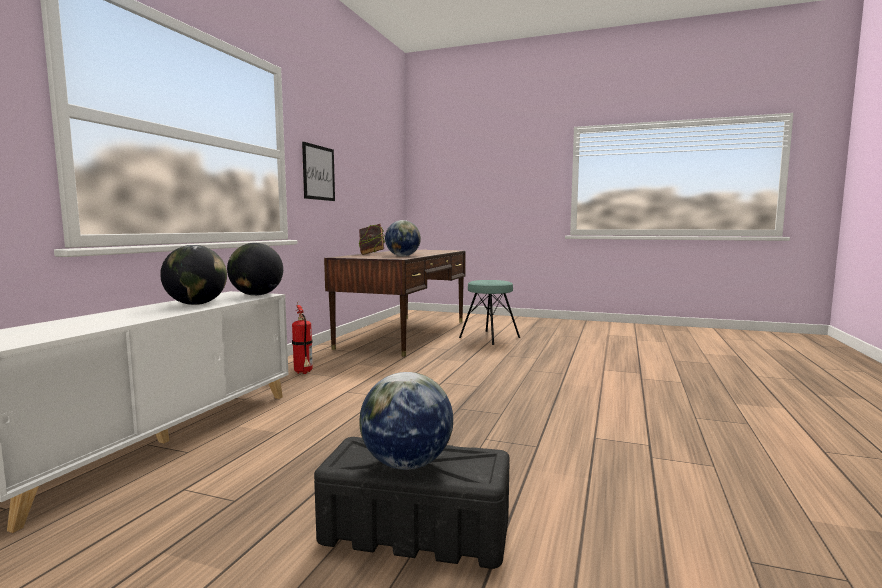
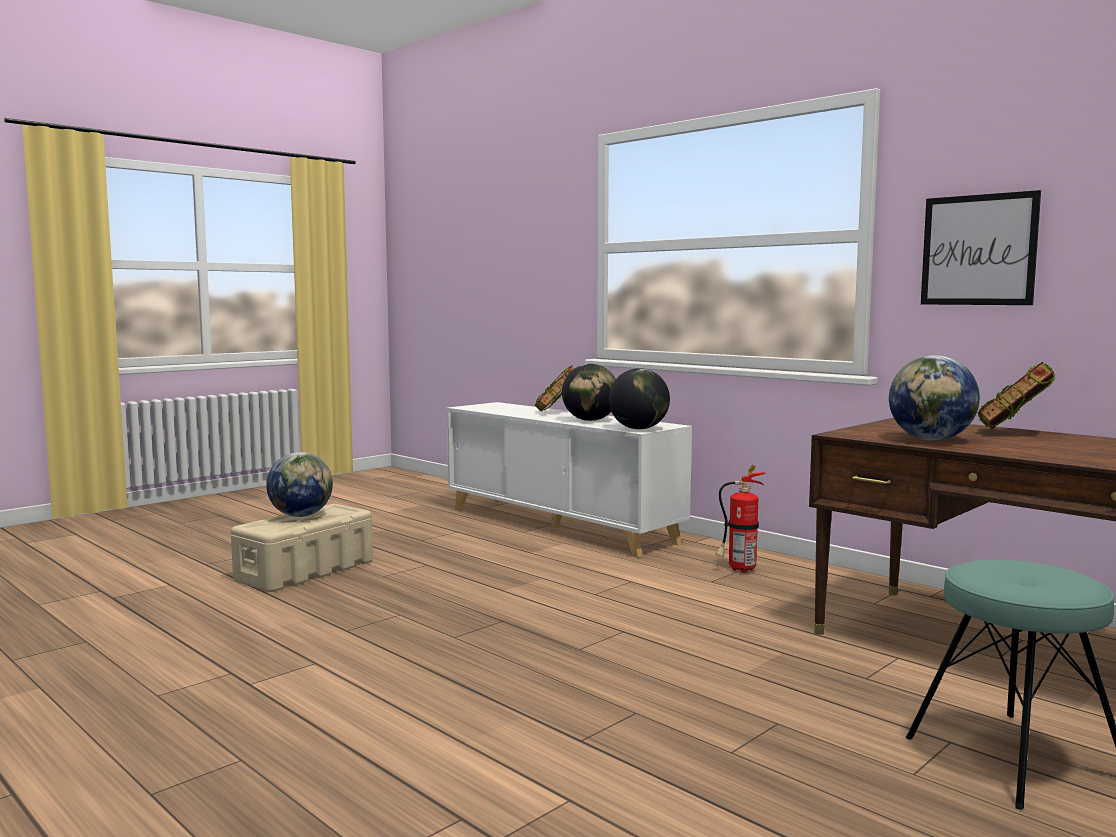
camera: 115 degrees right, 0 degrees up
(117, 314) = (556, 412): none -> book
(414, 531) = (306, 570): black storage box -> beige storage box

